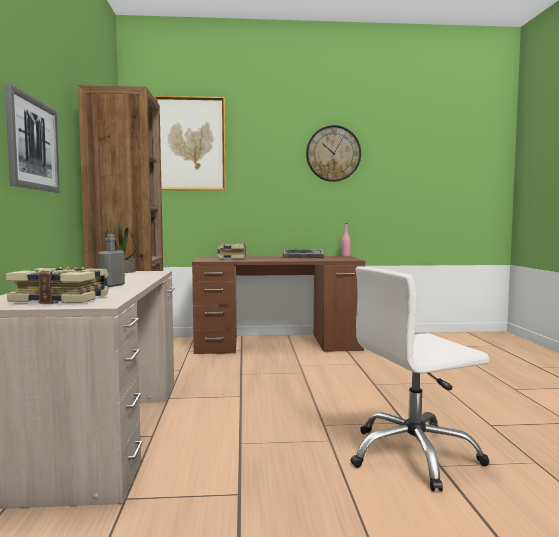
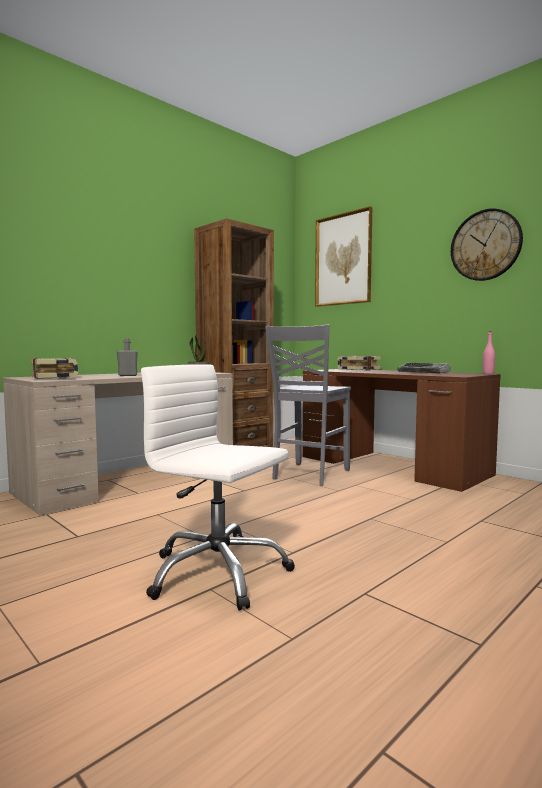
camera: 50 degrees right, 0 degrees up
(32, 144) = (124, 278): picture -> none
(246, 367) = (309, 474): none -> grey chair

